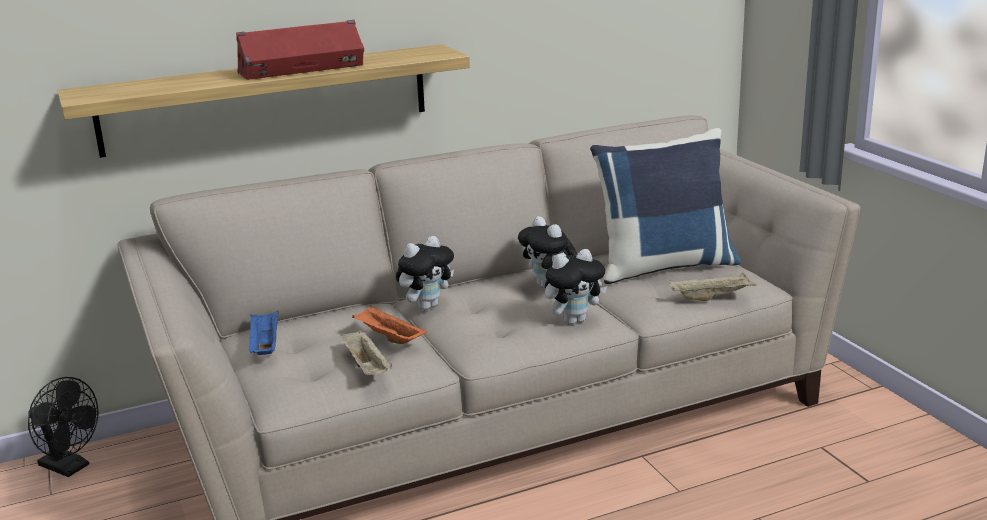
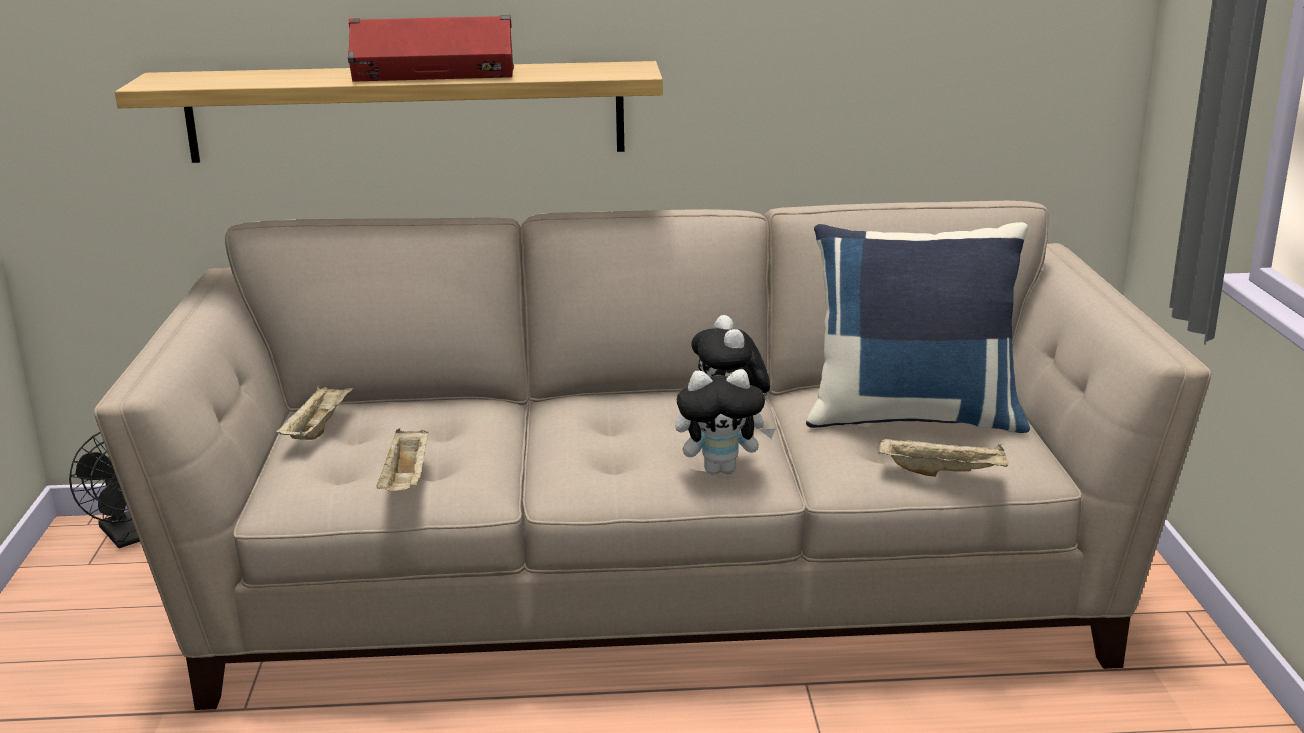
camera: 20 degrees right, 0 degrees up
(265, 345) = (317, 429): blue tray -> beige tray
(388, 338) = (466, 447): orange tray -> none
(427, 306) = (551, 414): plush toy -> none

